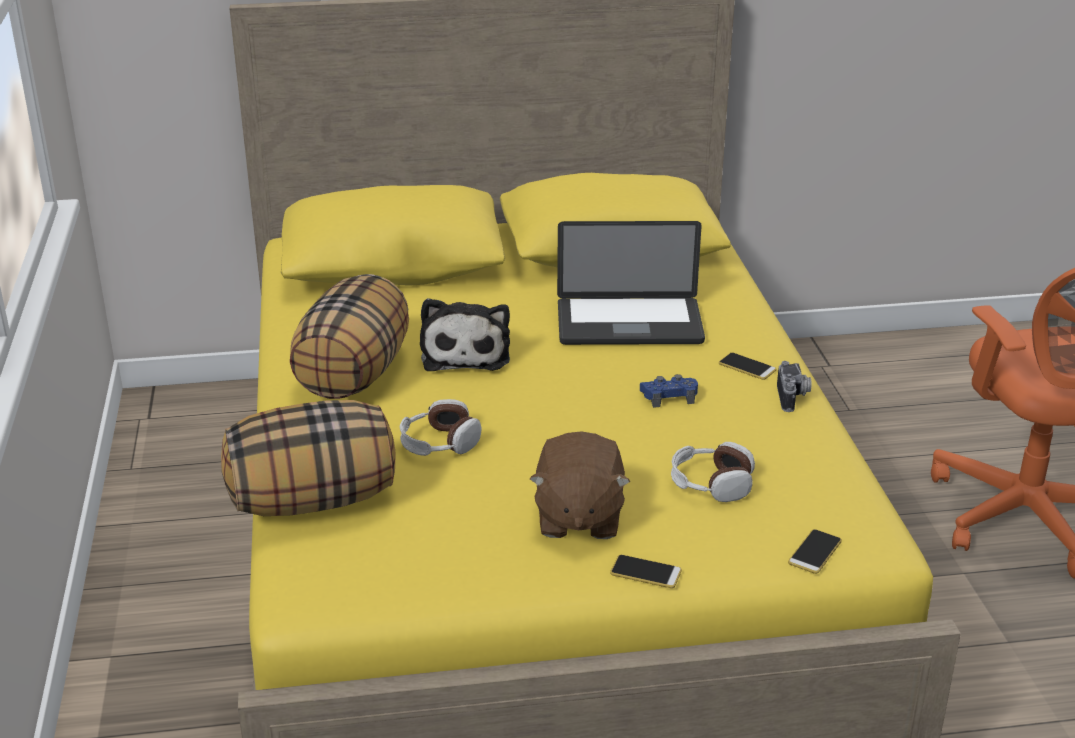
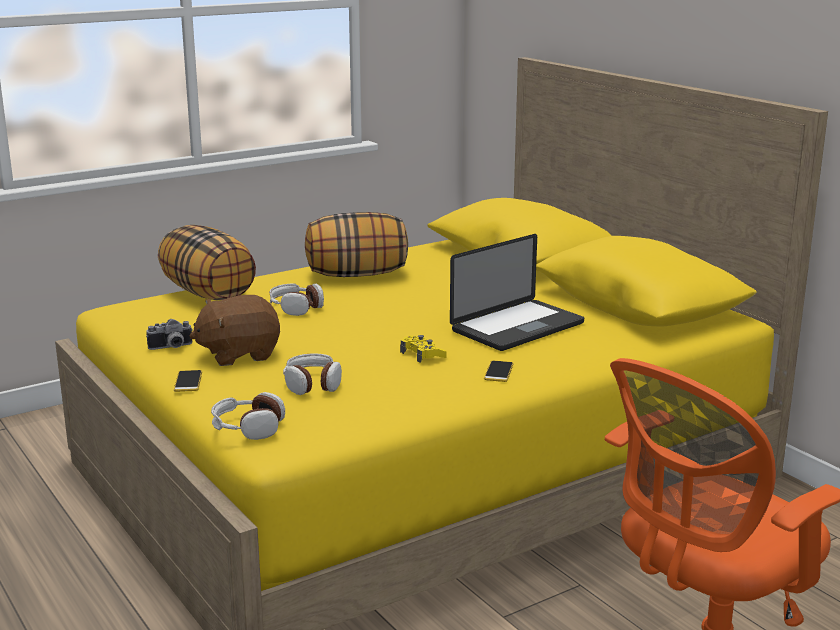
camera: 65 degrees right, 10 degrees down
(466, 353) = (416, 293): plush toy -> none
(629, 324) = (517, 327): laptop -> laptop turned 105 degrees counterclockwise
(669, 396) = (422, 354): blue game controller -> yellow game controller
(794, 397) = (468, 393): camera -> camera (171, 347)
(815, 552) = (248, 428): phone -> headphones

